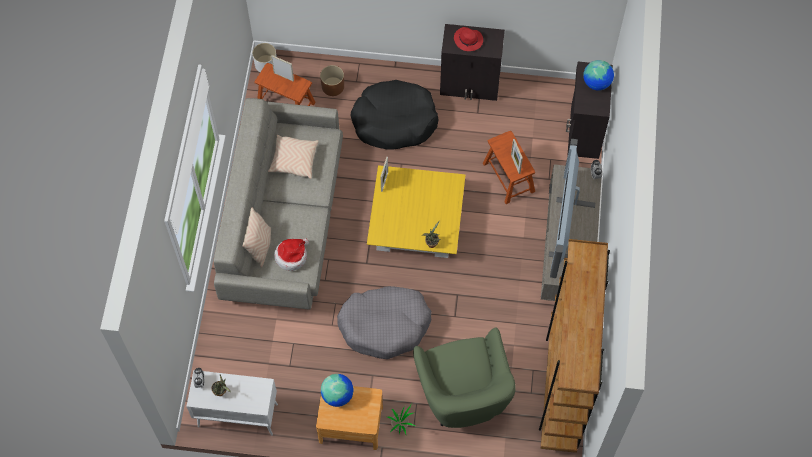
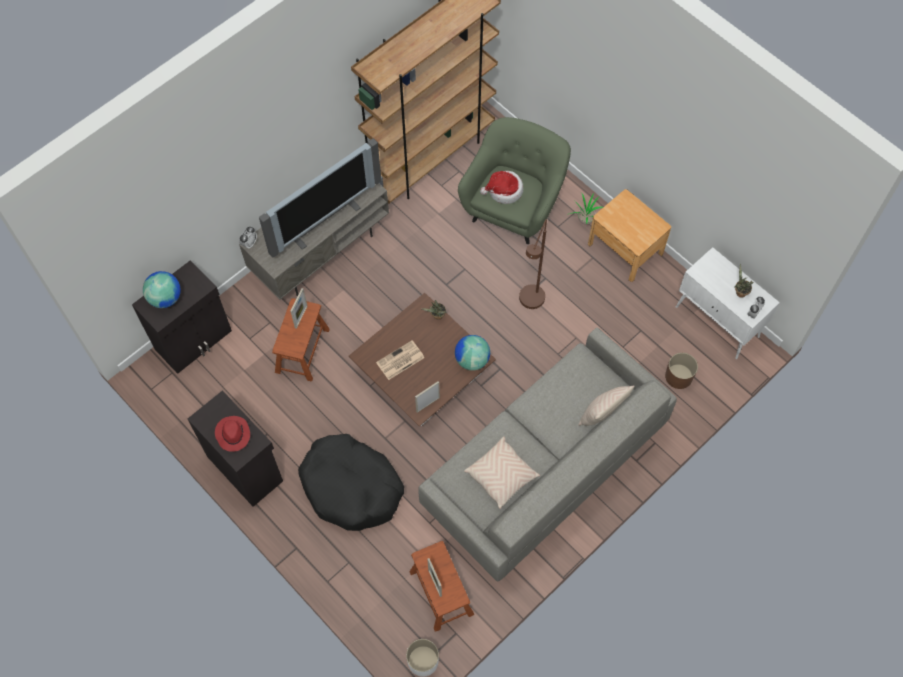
camera: 140 degrees left, 0 degrees up
(292, 256) = (579, 381): hat -> hat (504, 191)
(332, 86) = (377, 576): brown planter -> brown planter (679, 376)
(338, 395) = (633, 237): globe -> globe (472, 360)
(385, 325) = (530, 304): grey dog bed -> brown floor lamp
(416, 221) = (422, 373): yellow coffee table -> brown coffee table
(428, 195) = (400, 361): none -> newspaper

